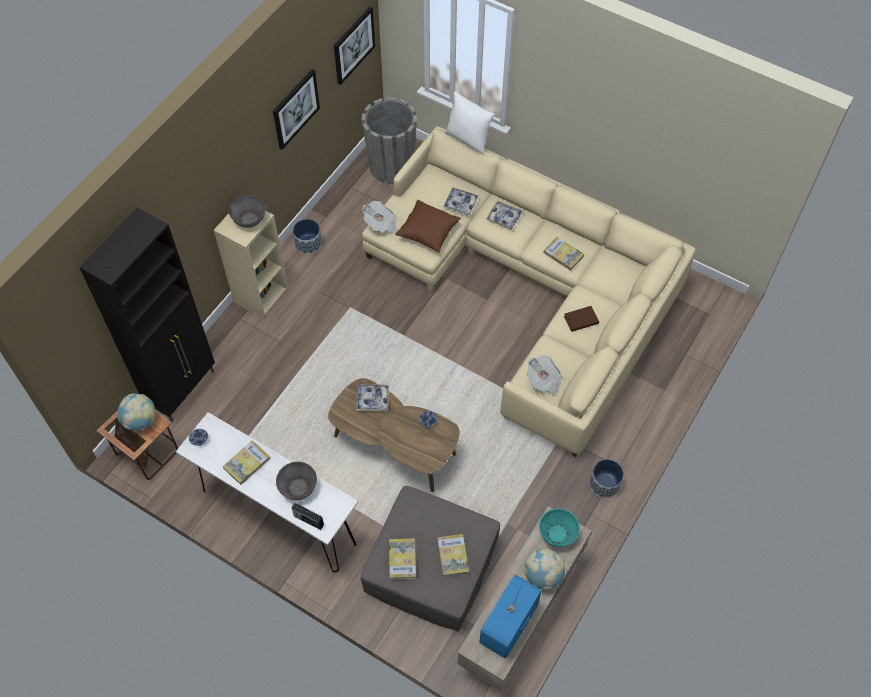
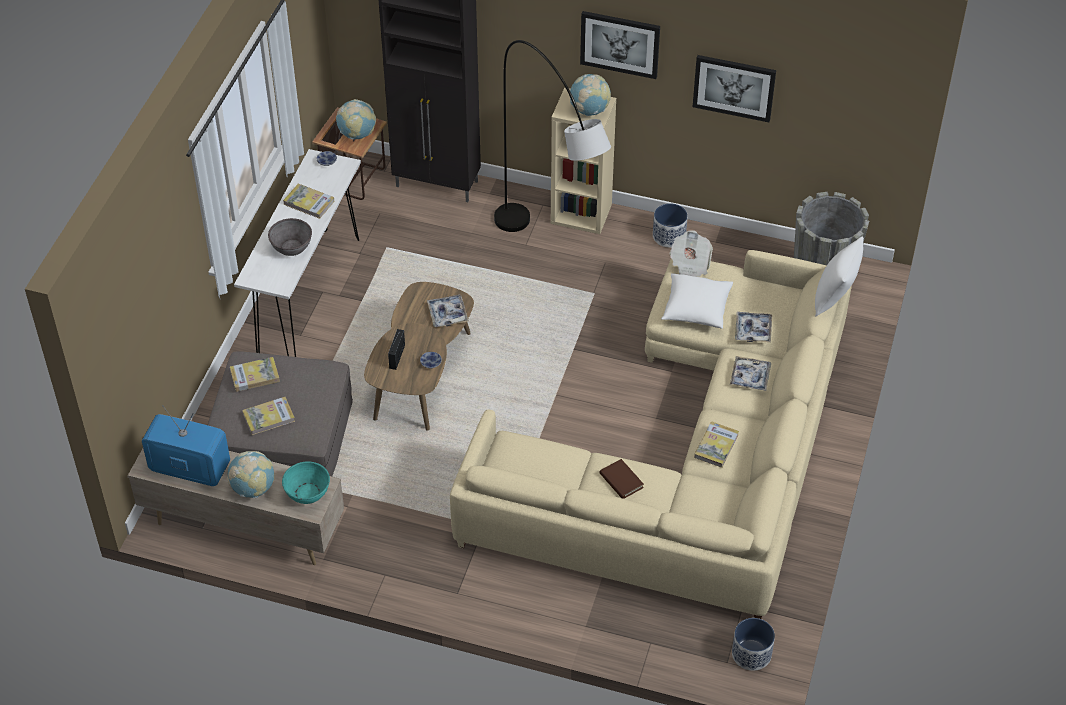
camera: 75 degrees right, 10 degrees down
(249, 219) = (589, 110): grey bowl -> globe
(303, 328) = (550, 259): none -> grey floor lamp
(308, 520) = (256, 263): radio -> radio (397, 356)
(353, 45) = (858, 111): picture -> picture (620, 44)
(428, 232) = (695, 309): brown pillow -> white pillow
(544, 381) = (519, 459): newspaper -> none
(604, 484) = (429, 582): planter -> planter (751, 654)

